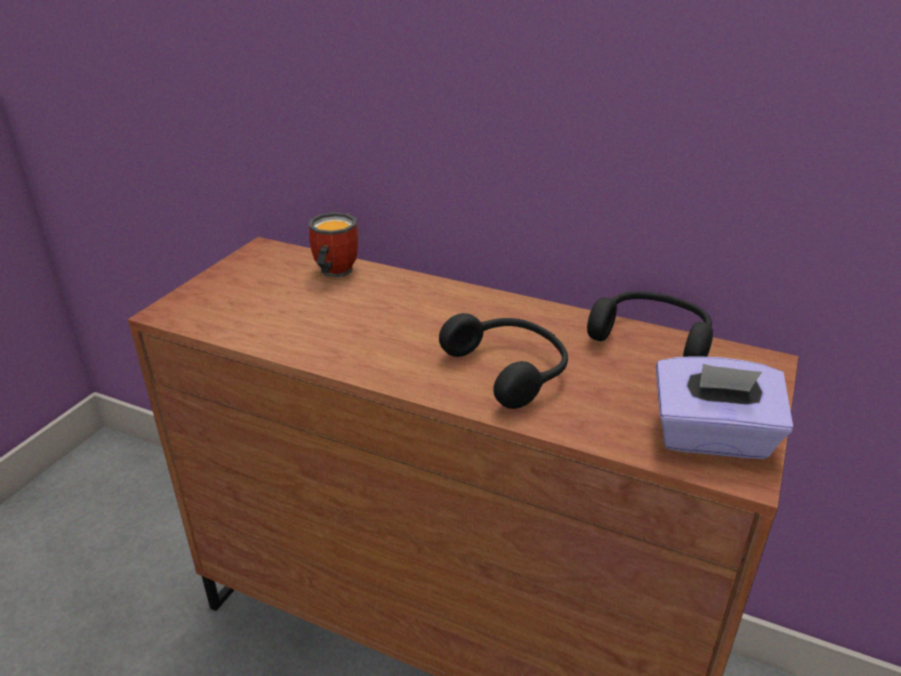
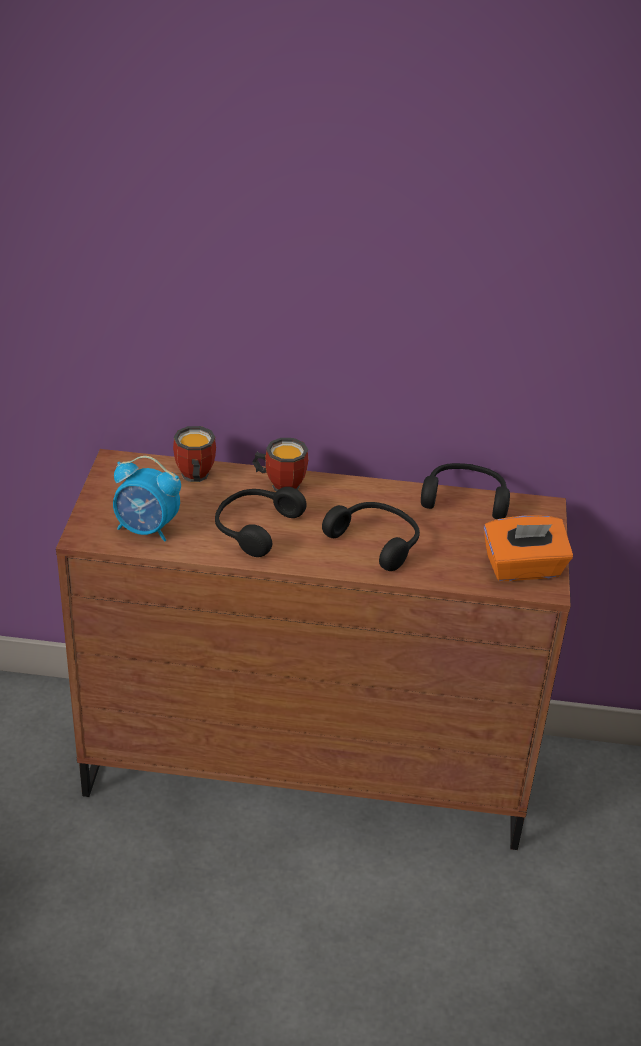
camera: 20 degrees left, 5 degrees up
(241, 315) = (147, 529): none -> alarm clock
(365, 331) = (254, 528): none -> black headphones
(427, 291) = (280, 483): none -> mug
(712, 438) = (523, 568): purple tissue box -> orange tissue box

